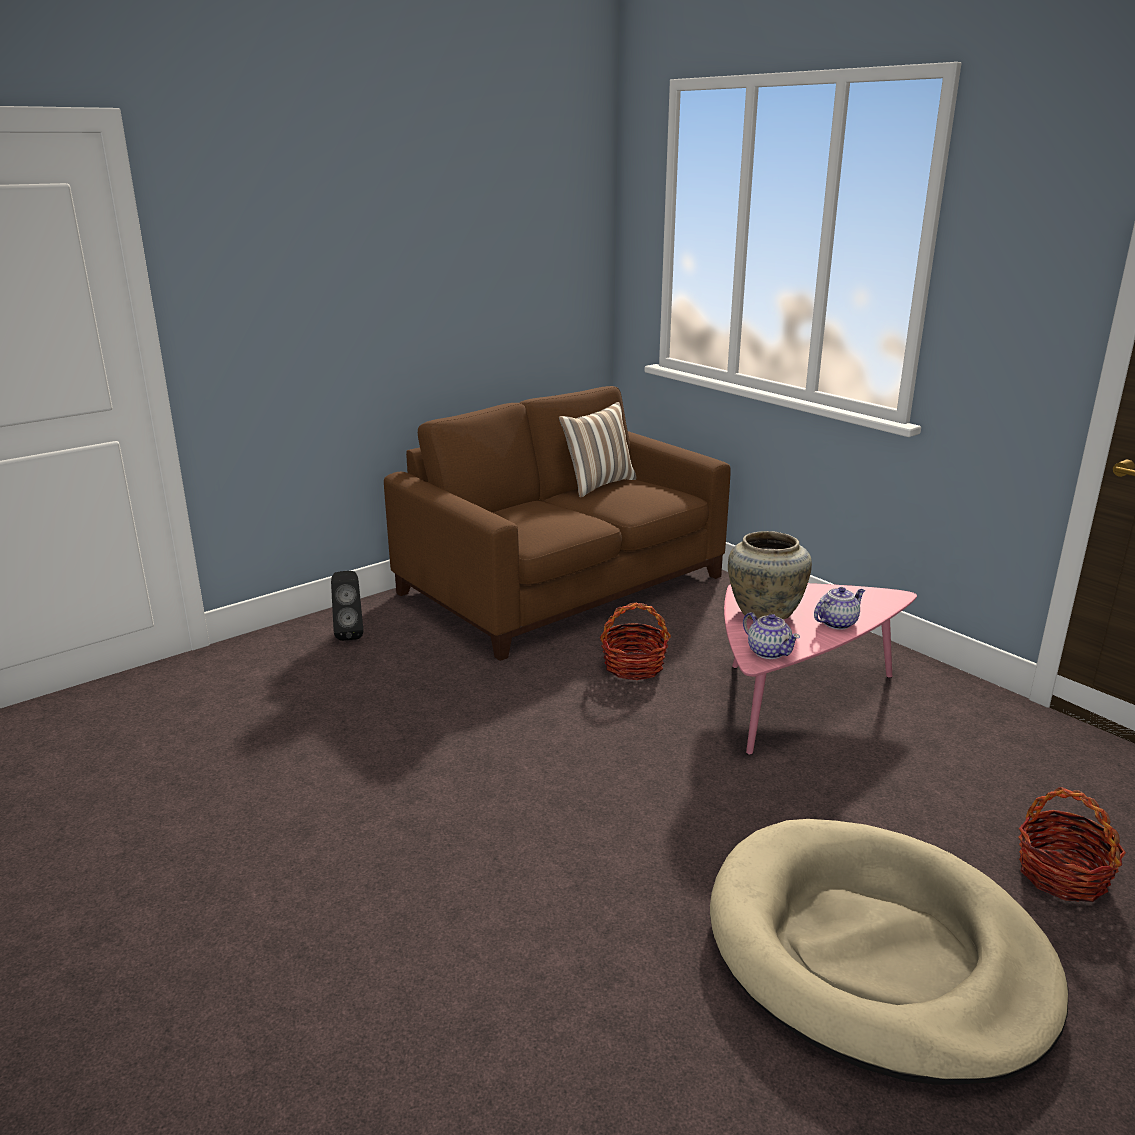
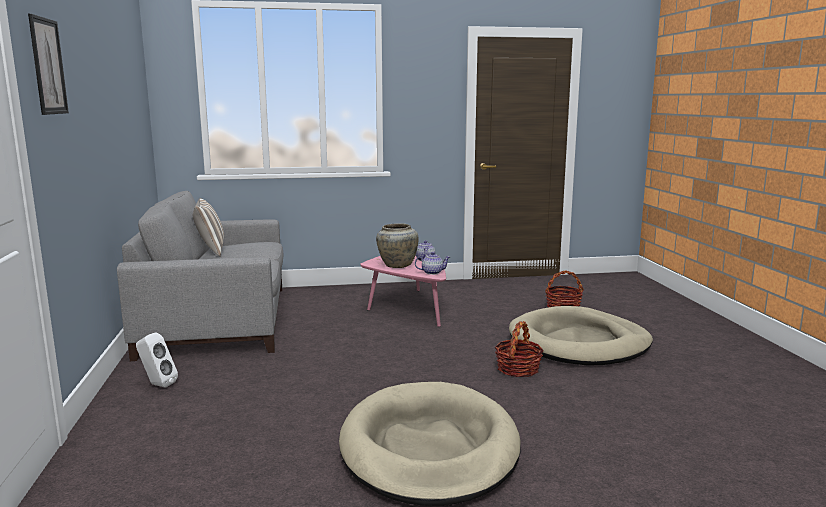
camera: 60 degrees left, 10 degrees down
(239, 229) = (48, 66): none -> picture
(297, 893) = (429, 448): none -> beige dog bed
(350, 634) = (157, 385): black speaker -> white speaker
(563, 585) = (219, 319): brown sofa -> grey sofa
(633, 666) = (334, 327): basket -> basket (518, 369)

